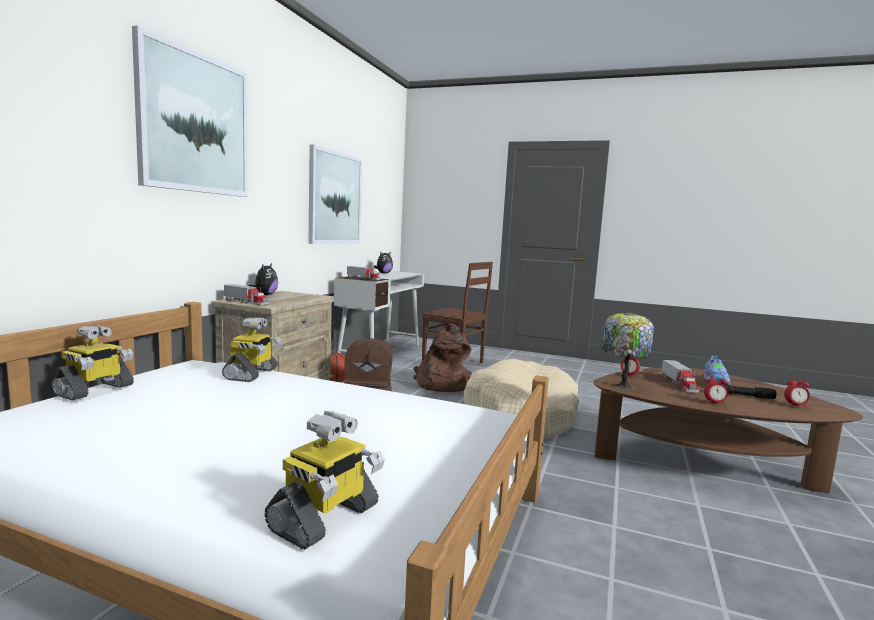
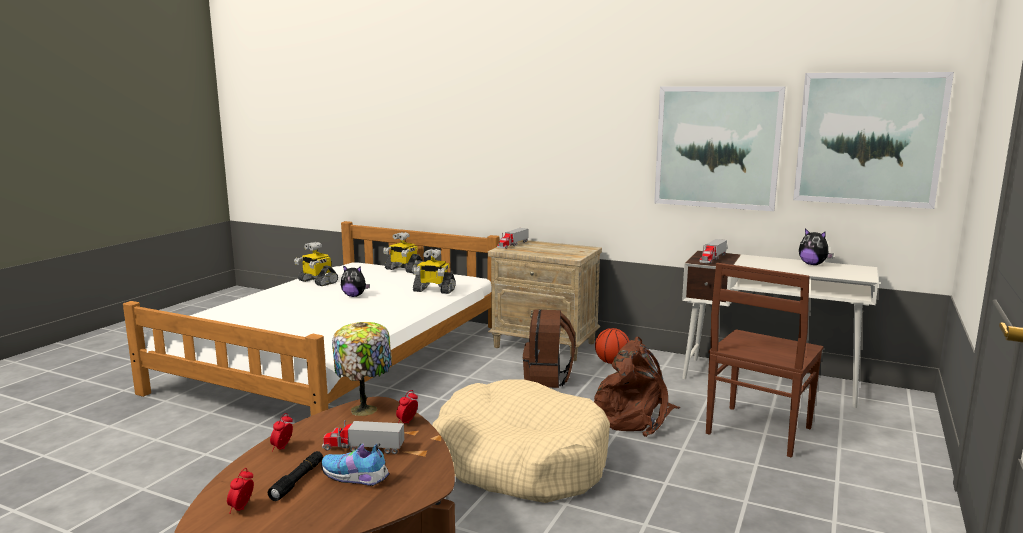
camera: 95 degrees right, 5 degrees up
(195, 123) = (508, 96): picture -> picture (868, 139)
(265, 295) = (561, 245): plush toy -> plush toy (354, 296)
(325, 519) = (214, 315): toy robot -> toy robot (317, 281)

